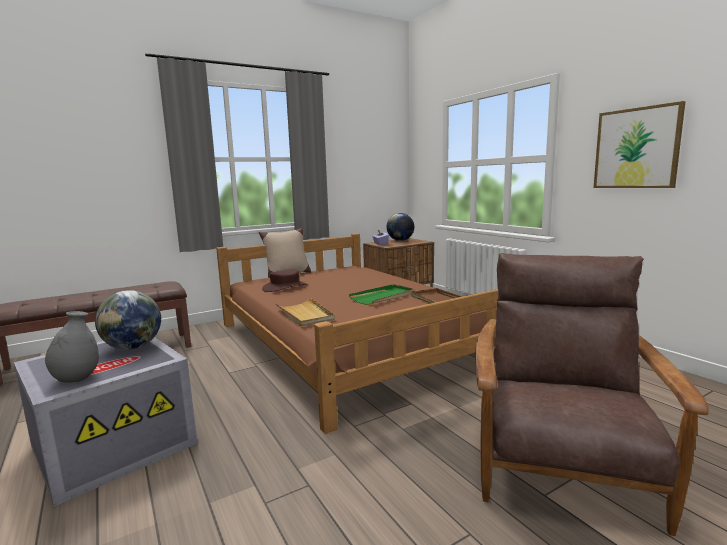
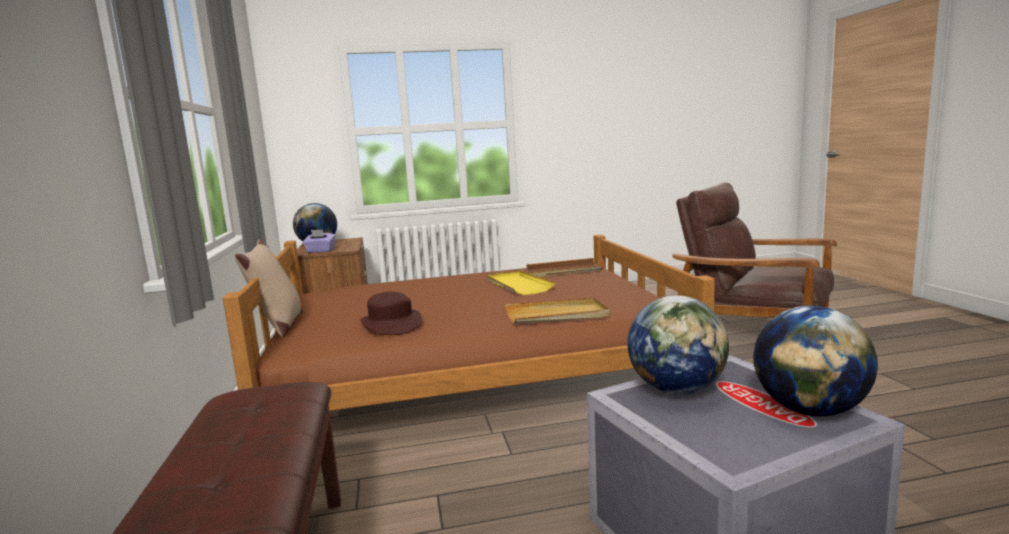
camera: 70 degrees left, 0 degrees up
(77, 379) = (810, 410): grey vase -> globe
(383, 297) = (518, 285): green tray -> yellow tray
(636, 148) = (588, 116): picture -> none

